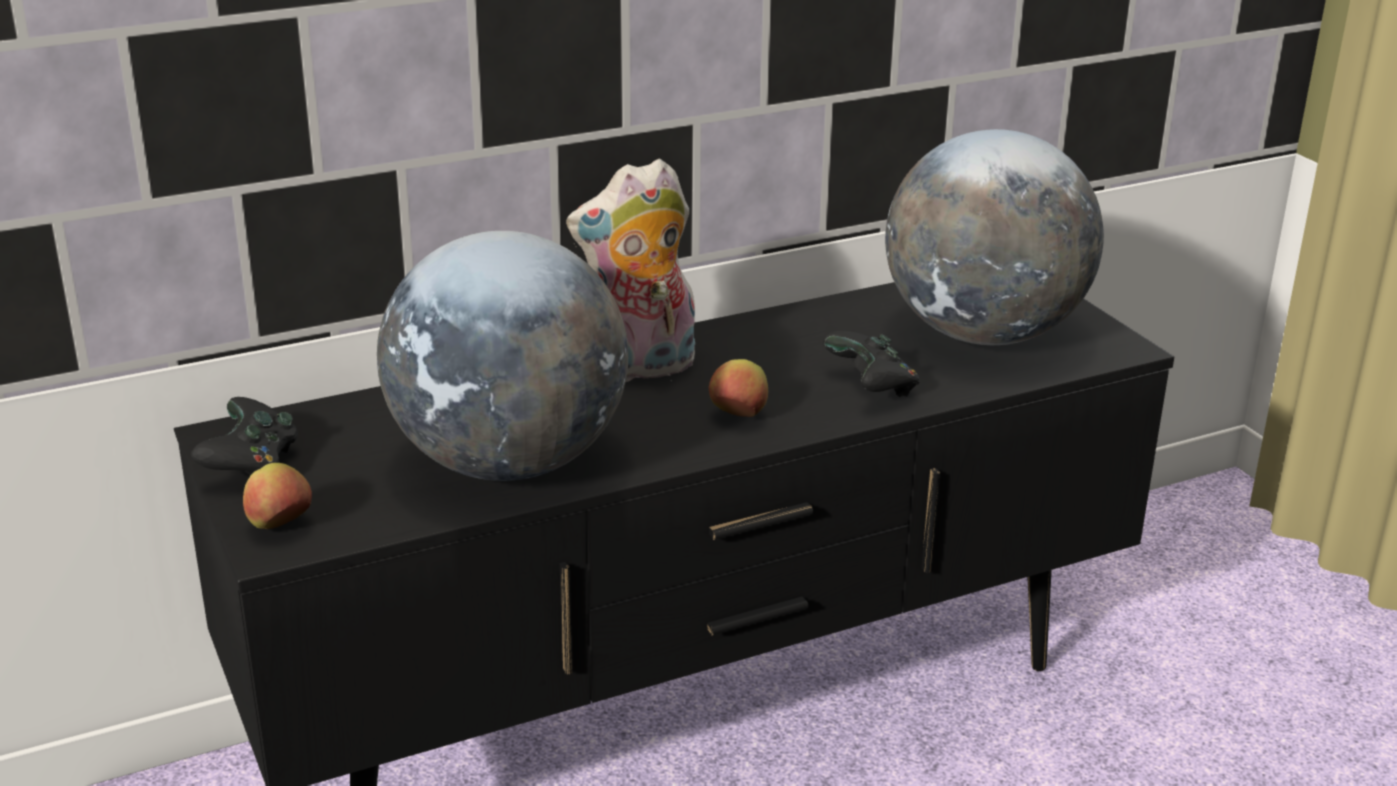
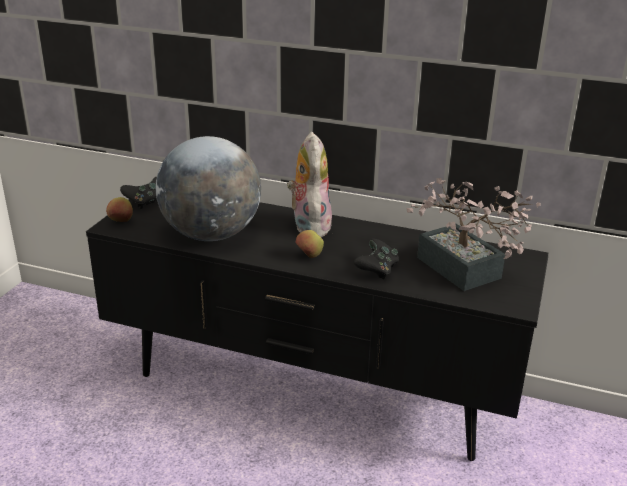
camera: 45 degrees right, 0 degrees up
(640, 368) = (308, 226): plush toy -> plush toy turned 60 degrees clockwise
(982, 334) = (464, 272): globe -> potted plant

